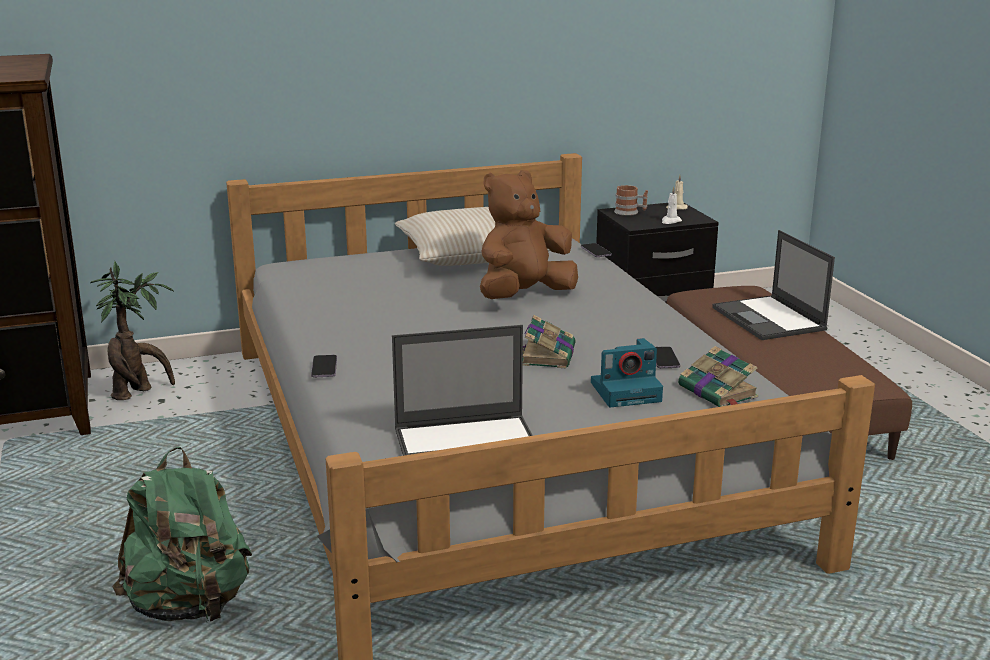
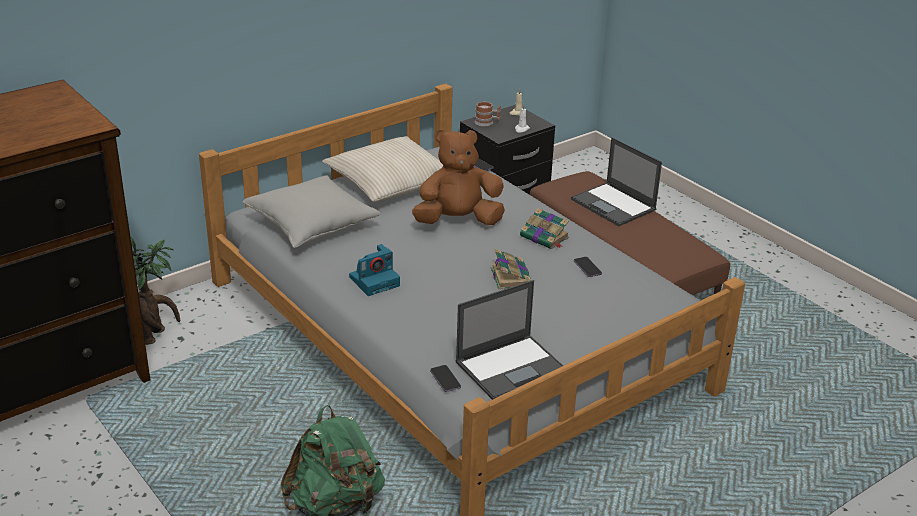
camera: 20 degrees left, 10 degrees up
(324, 368) = (366, 315): phone -> phone (445, 379)
(340, 280) = (311, 224): none -> grey pillow
(524, 296) = (458, 221): brown plush toy -> brown plush toy turned 45 degrees clockwise
(627, 391) = (580, 301): camera -> camera (375, 281)
(718, 392) = (636, 292): book -> book (545, 237)

